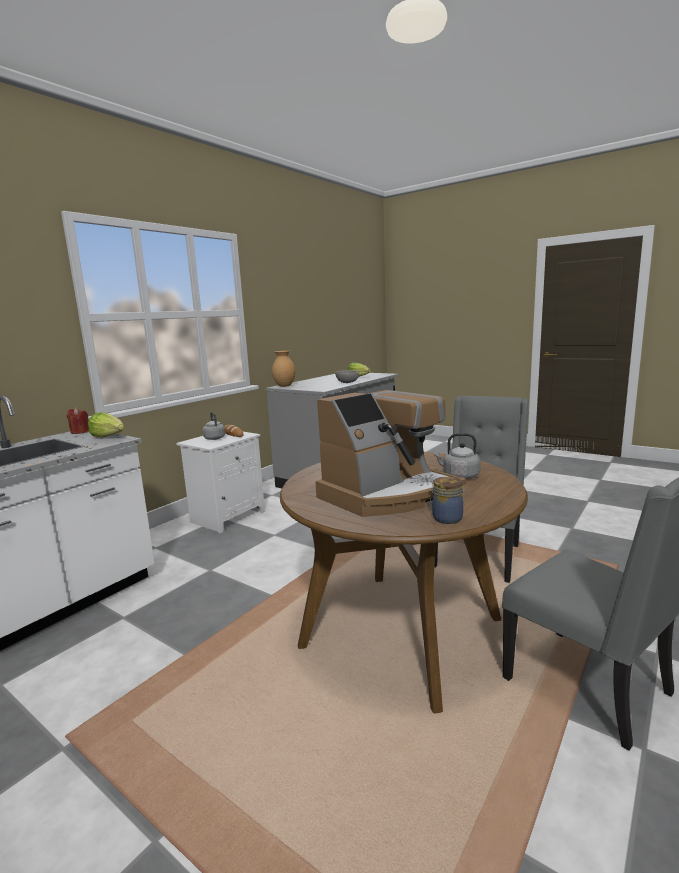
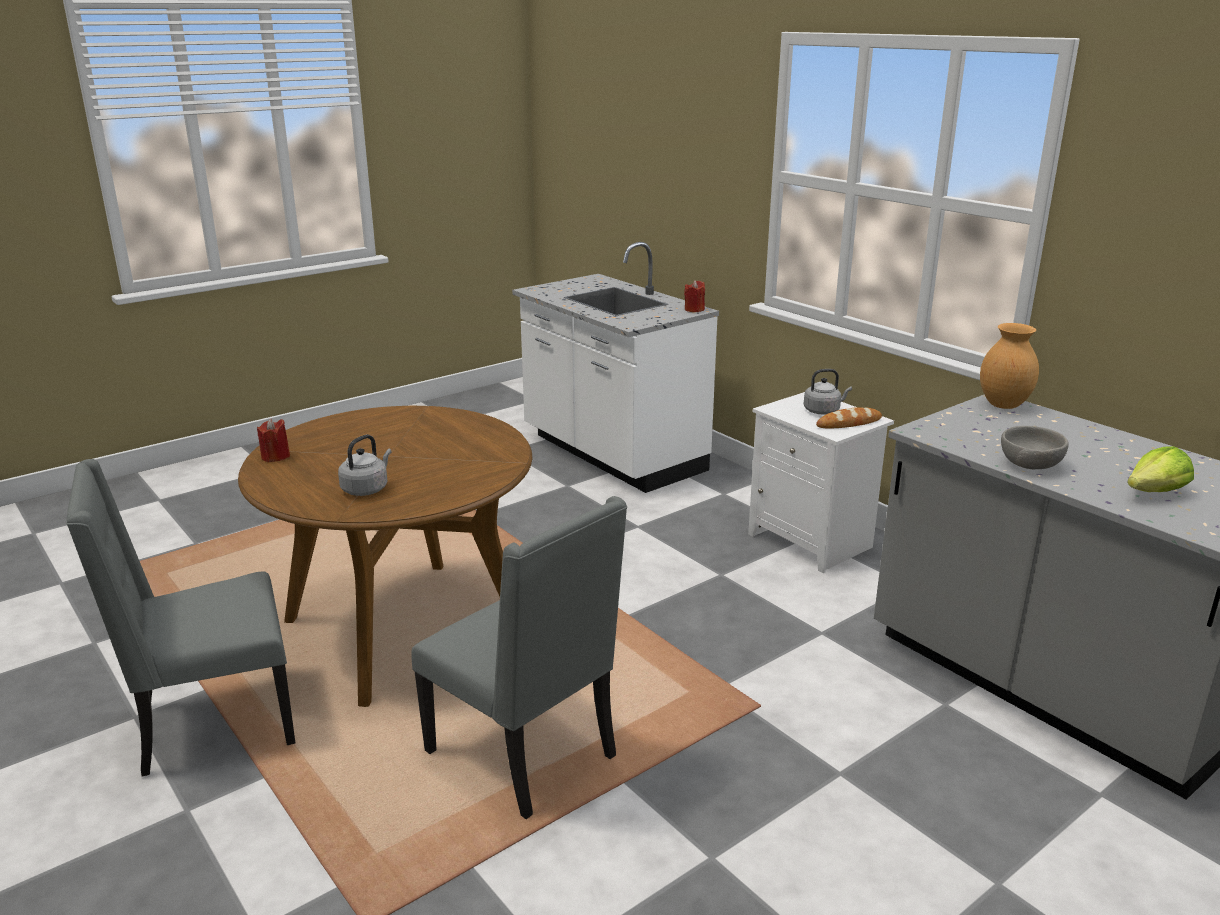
camera: 105 degrees right, 10 degrees up
(109, 436) = (651, 320): lettuce -> none
(388, 494) = (363, 445): coffee machine -> none
(446, 518) = (275, 457): jar -> red candle

